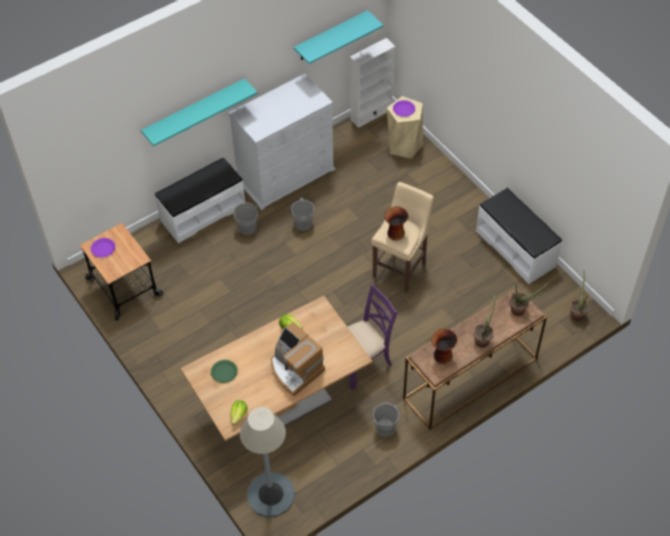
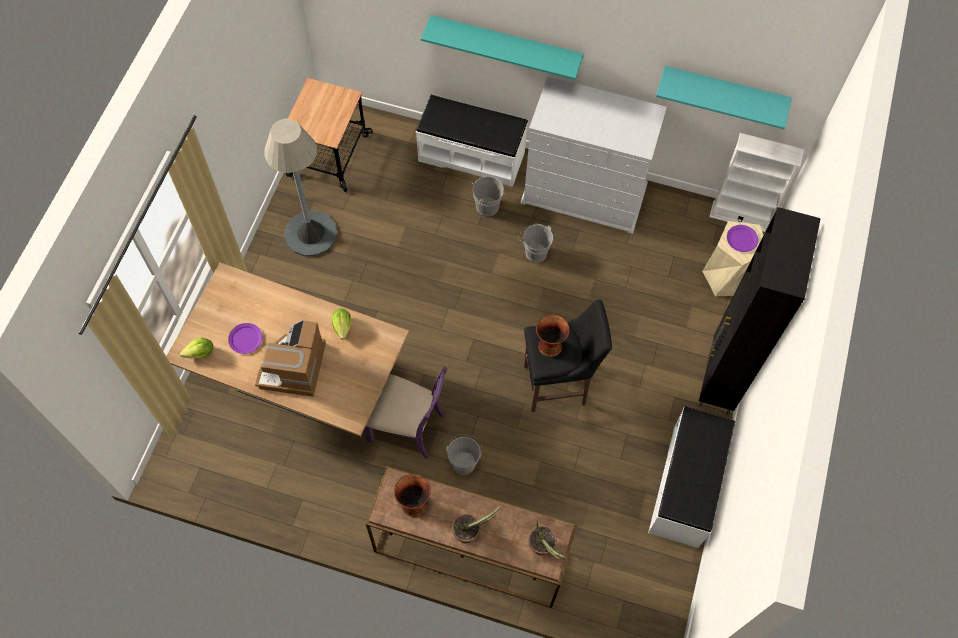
camera: 50 degrees right, 10 degrees up
(103, 248) = (318, 99): purple plate -> purple plate (245, 339)
(224, 372) = (242, 304): green plate -> none
(270, 495) = (190, 448): grey floor lamp -> grey floor lamp (311, 233)
(384, 426) = (345, 502): grey bucket -> grey bucket (464, 461)
(401, 268) = (558, 385): beige stool -> black stool
(464, 191) = (719, 379): none -> black cabinet
(577, 313) = (652, 613): potted plant -> none

